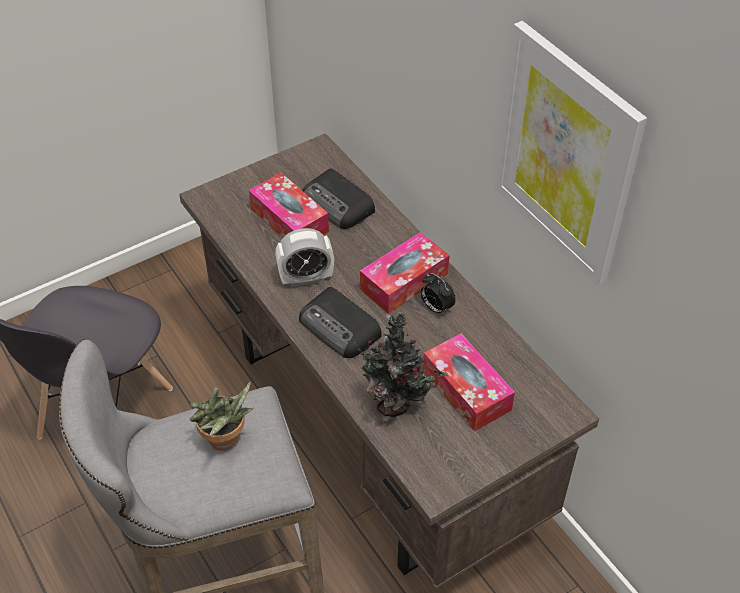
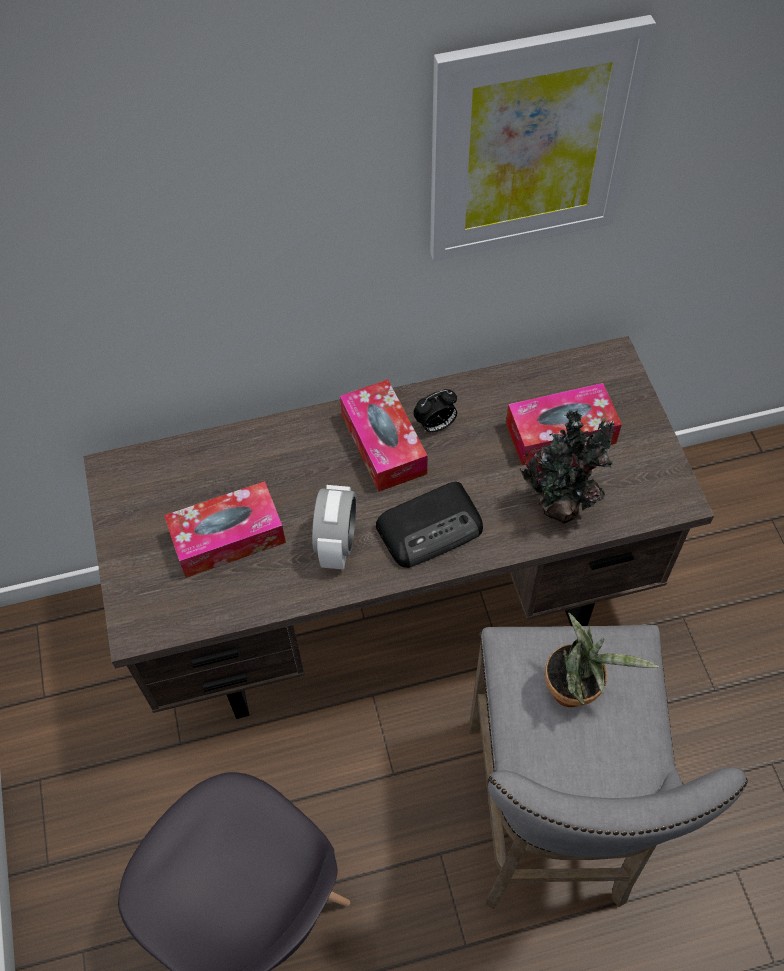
camera: 70 degrees left, 10 degrees up
(338, 204) = (226, 476): radio -> none

